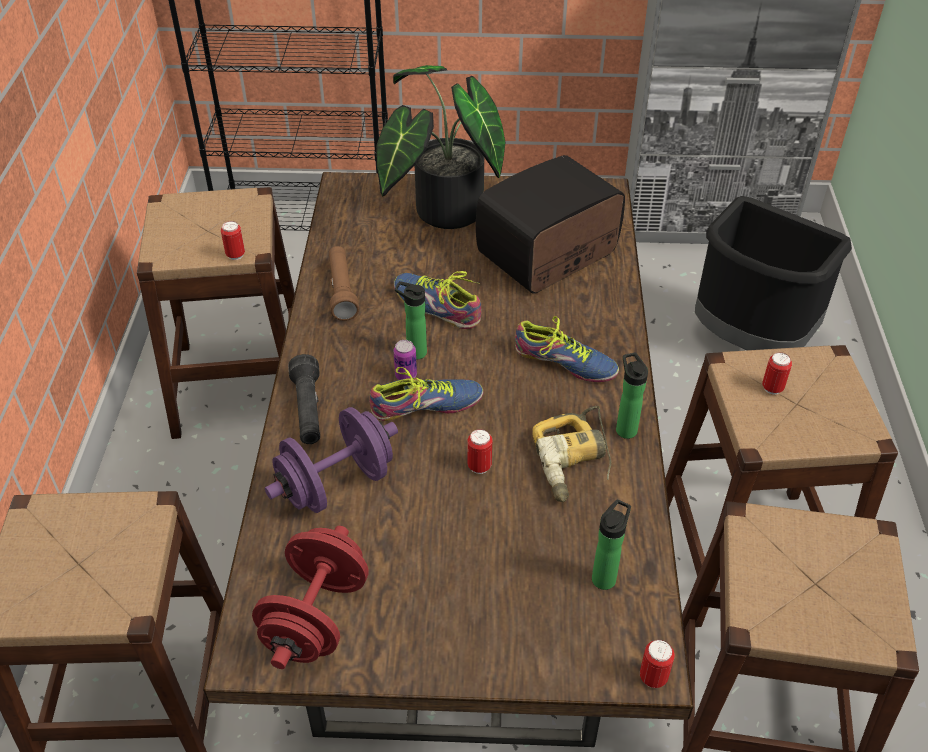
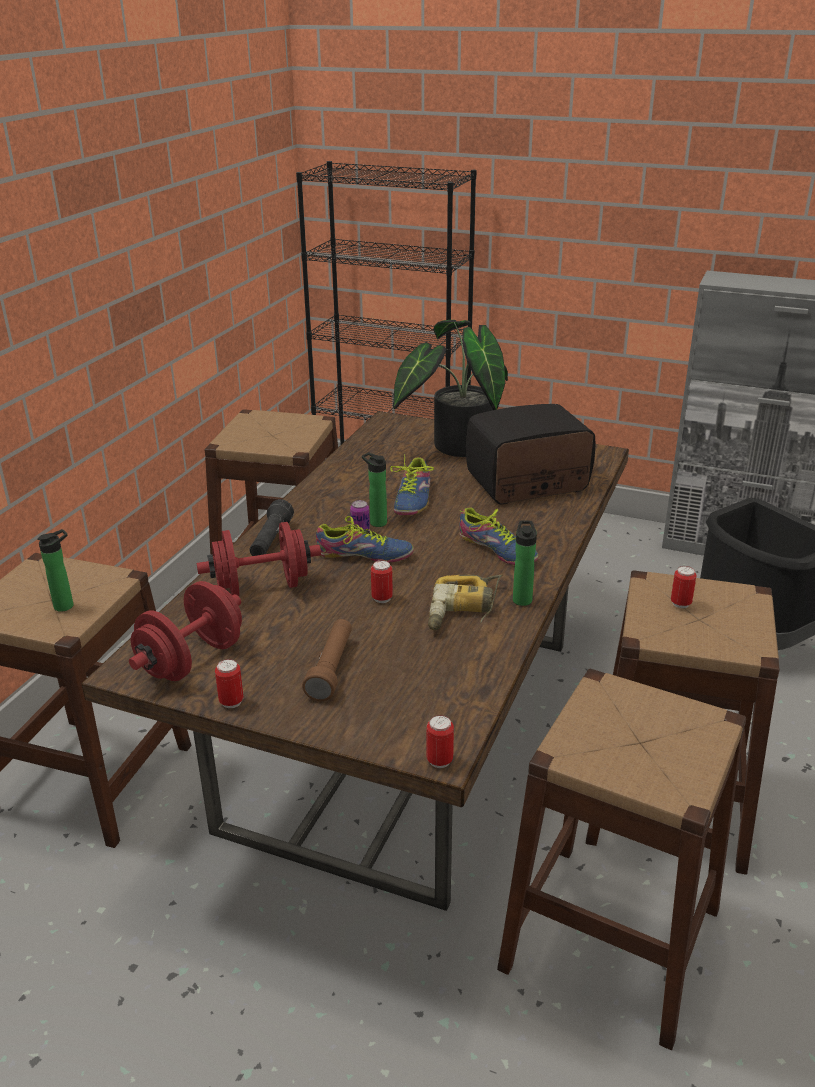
camera: 20 degrees right, 15 degrees down
(235, 255) = (281, 450): can -> can (231, 702)
(336, 484) = (262, 587): purple dumbbell -> red dumbbell
(342, 291) = (344, 478): brown flashlight -> brown flashlight (331, 668)
(437, 307) = (413, 499): shoe -> shoe turned 135 degrees counterclockwise
(605, 576) = (441, 687): bottle -> bottle (67, 605)

